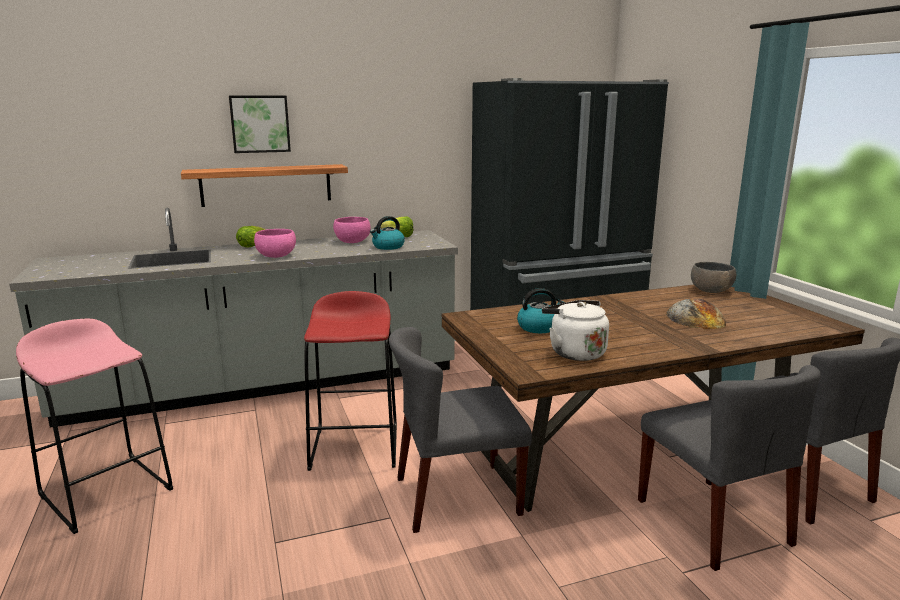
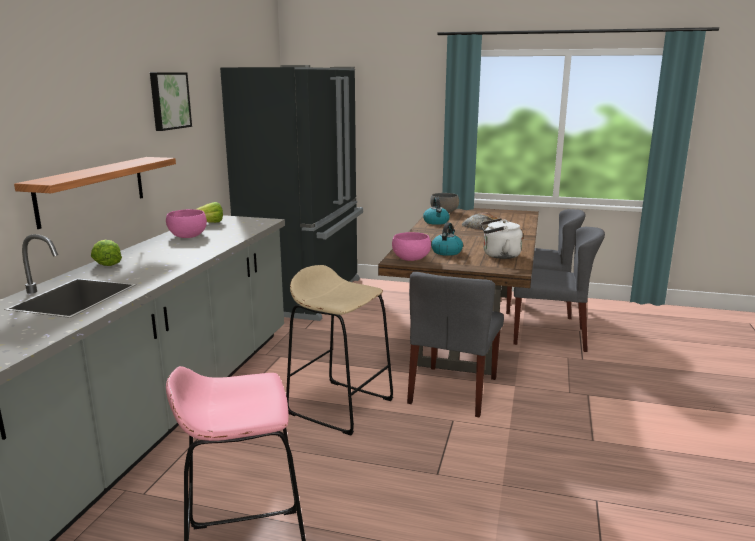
camera: 55 degrees left, 0 degrees up
(260, 124) = (81, 116): picture -> picture (169, 100)
(276, 256) = (176, 262): pink bowl -> pink bowl (411, 258)
(355, 446) = (340, 406): red stool -> beige stool
(388, 247) = (236, 231): kettle -> kettle (436, 222)

